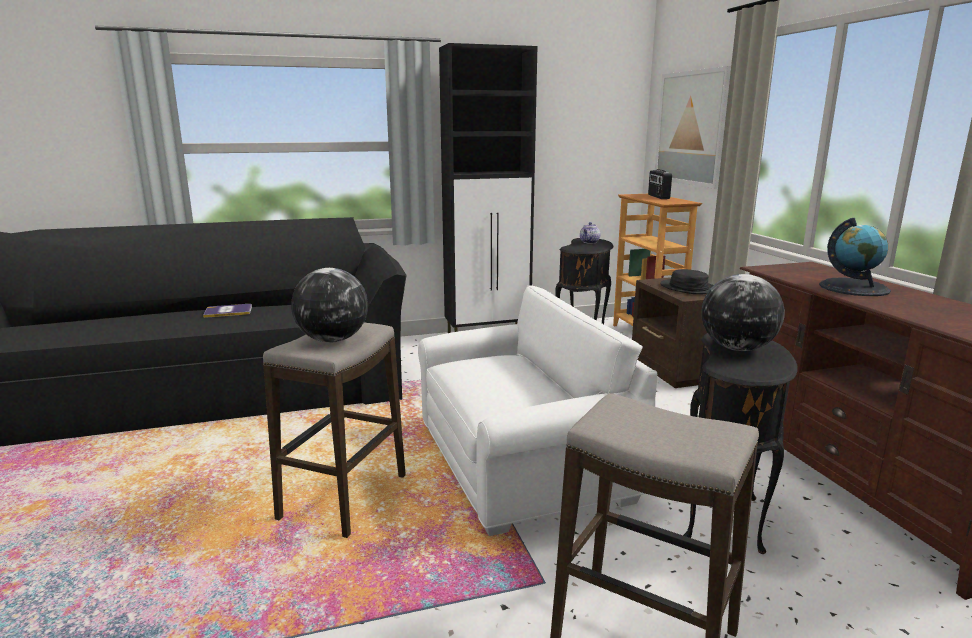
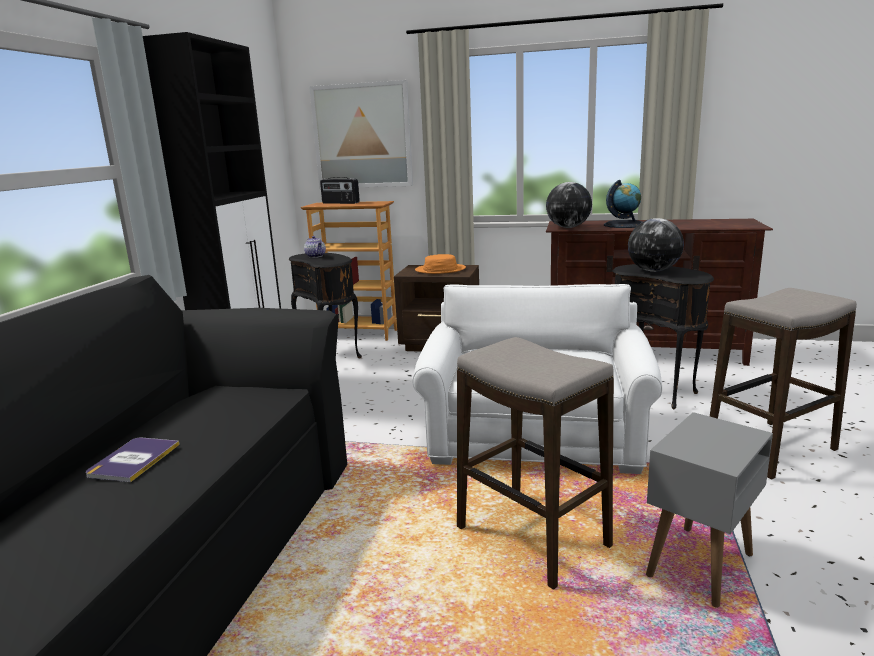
camera: 60 degrees left, 0 degrees up
(332, 340) = (542, 359): globe -> globe (568, 227)
(336, 594) = (699, 566): none -> grey side table
(688, 288) = (440, 270): black hat -> orange hat

